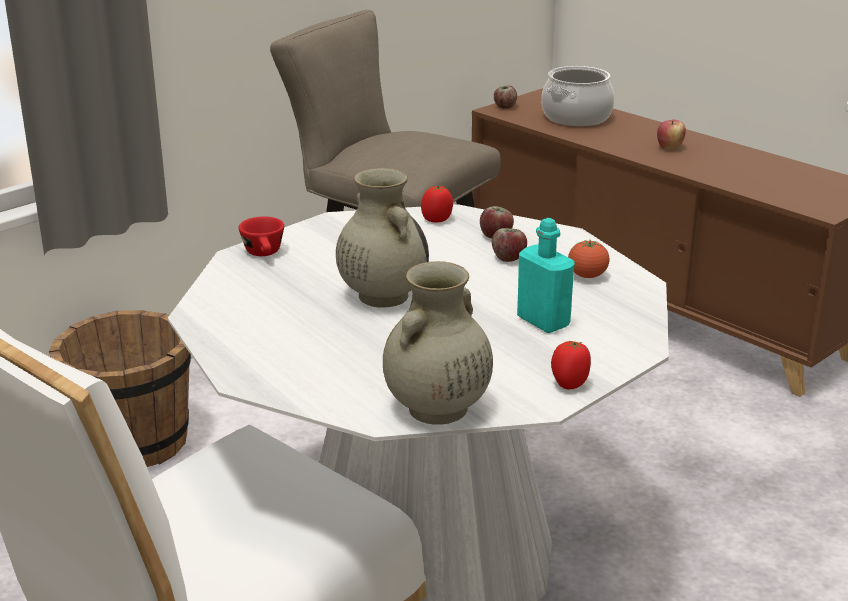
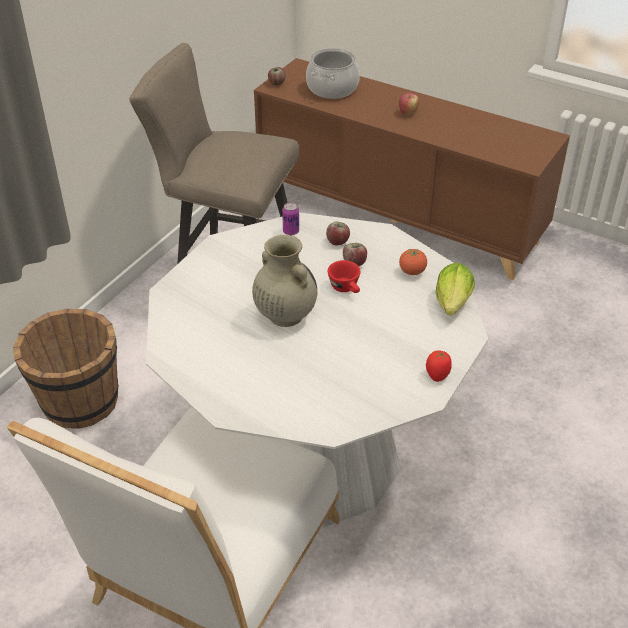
camera: 15 degrees left, 15 degrees up
(264, 254) = (185, 287): red cup -> red cup (346, 289)
(436, 410) = (363, 415): beige vase -> none
(437, 220) = (291, 231): tomato -> can
(543, 321) = (399, 321): turquoise bottle -> none
(629, 316) = (452, 306): none -> lettuce

